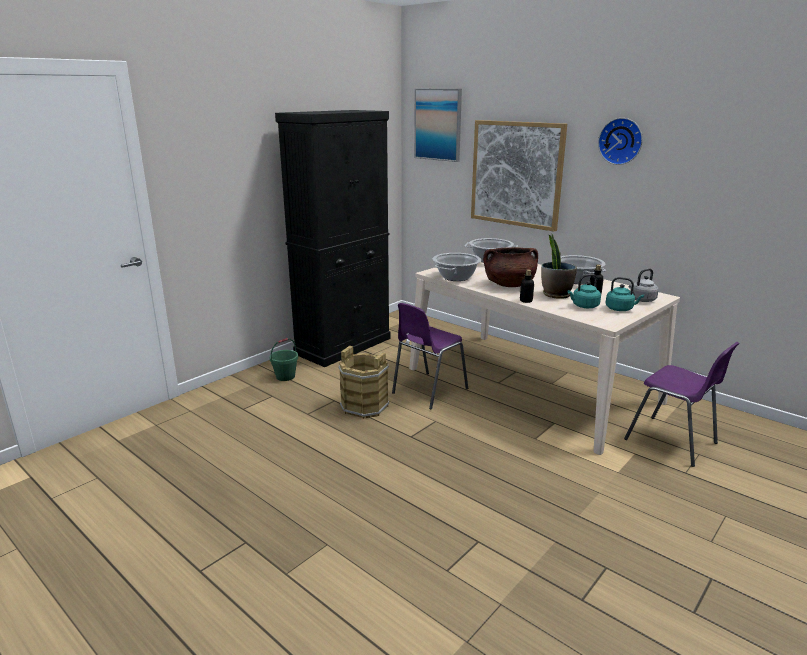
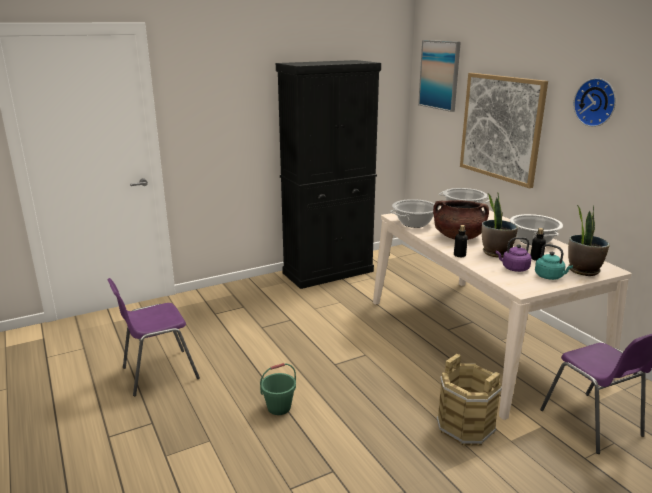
camera: 20 degrees right, 0 degrees up
(285, 377) = (264, 292): green bucket -> green bucket (279, 408)
(365, 406) = (312, 329): brown bucket -> brown bucket (465, 426)
(428, 391) = (376, 326): purple chair -> purple chair (158, 373)
(584, 306) = (513, 268): turquoise kettle -> purple kettle
(641, 300) = (583, 270): grey kettle -> potted plant

